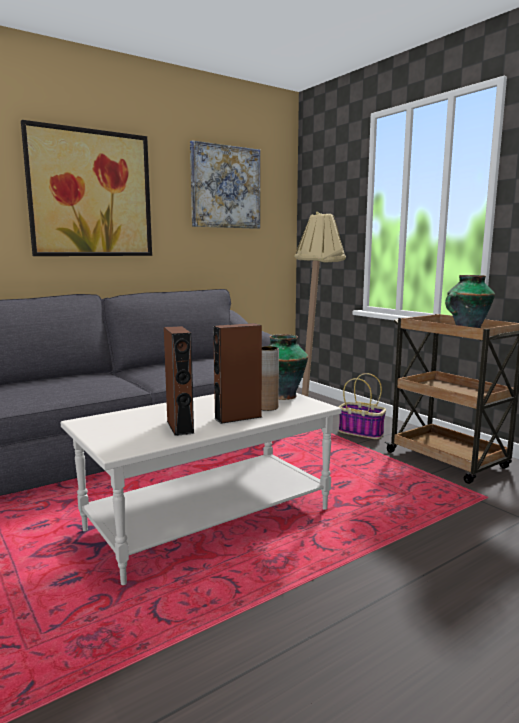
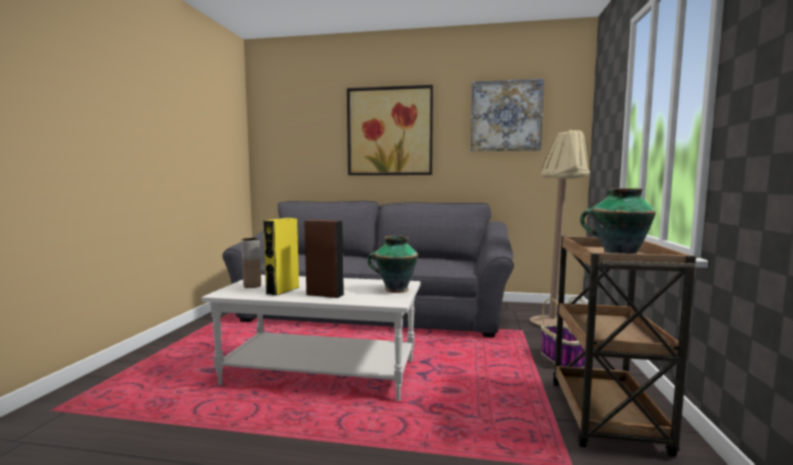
camera: 45 degrees right, 5 degrees down
(180, 427) = (283, 290): brown speaker -> yellow speaker
(267, 407) = (361, 293): brown vase -> brown vase (252, 286)

